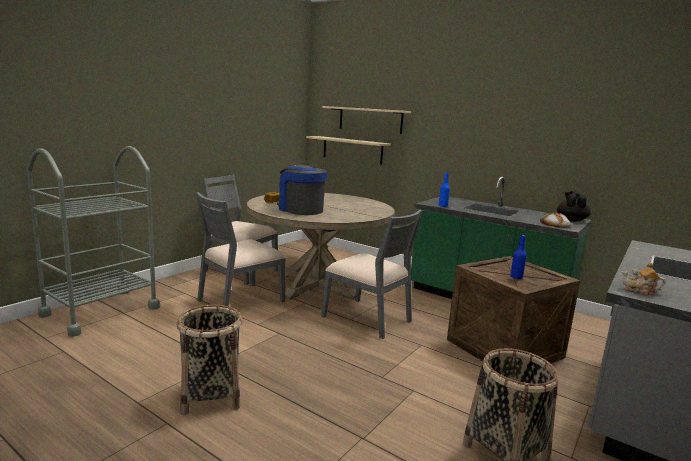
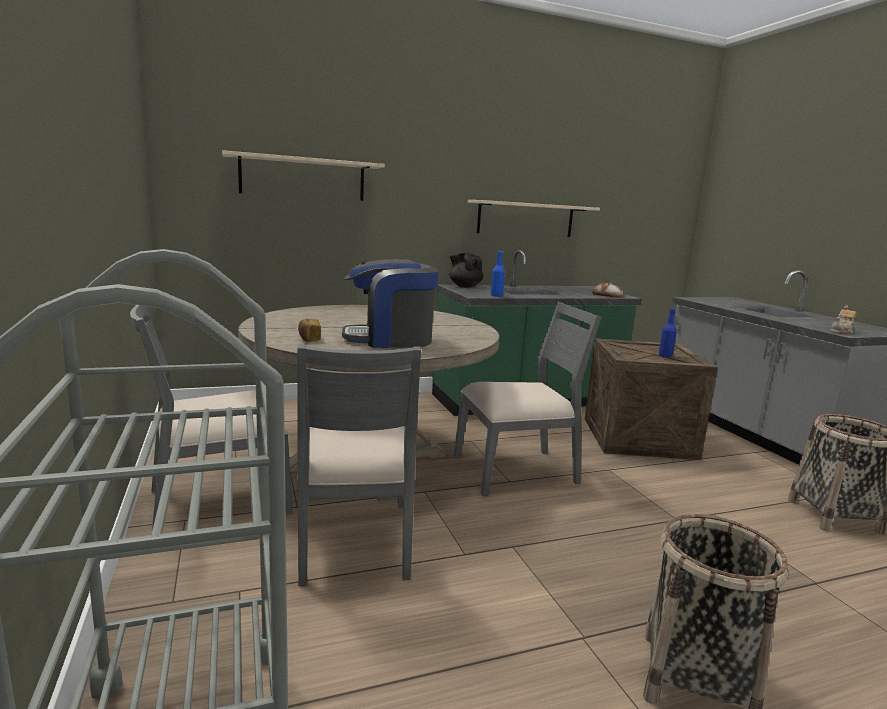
camera: 55 degrees left, 0 degrees up
(352, 150) = (270, 230): beige shelf -> beige shelf (525, 219)
(571, 220) = (591, 289): black teapot -> black teapot (465, 286)

